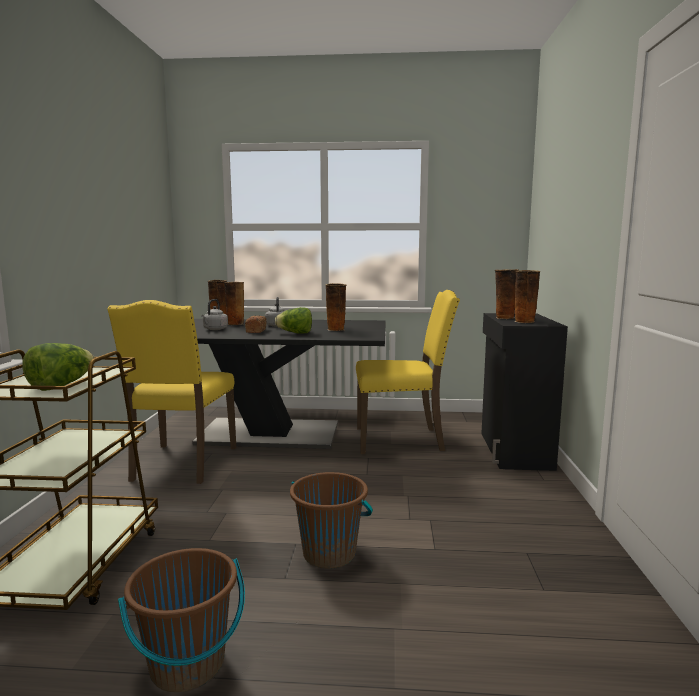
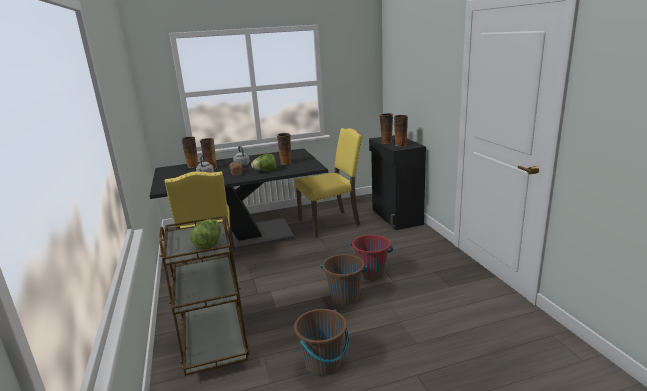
camera: 20 degrees left, 10 degrees up
(406, 527) = (371, 273): none -> red bucket

